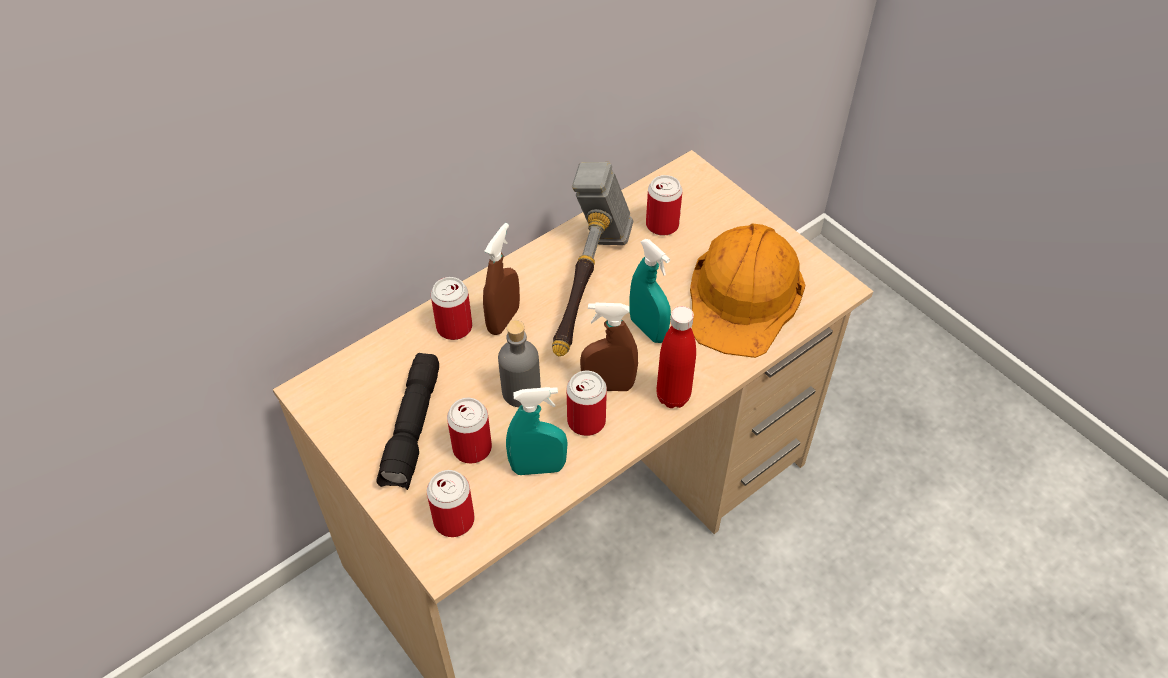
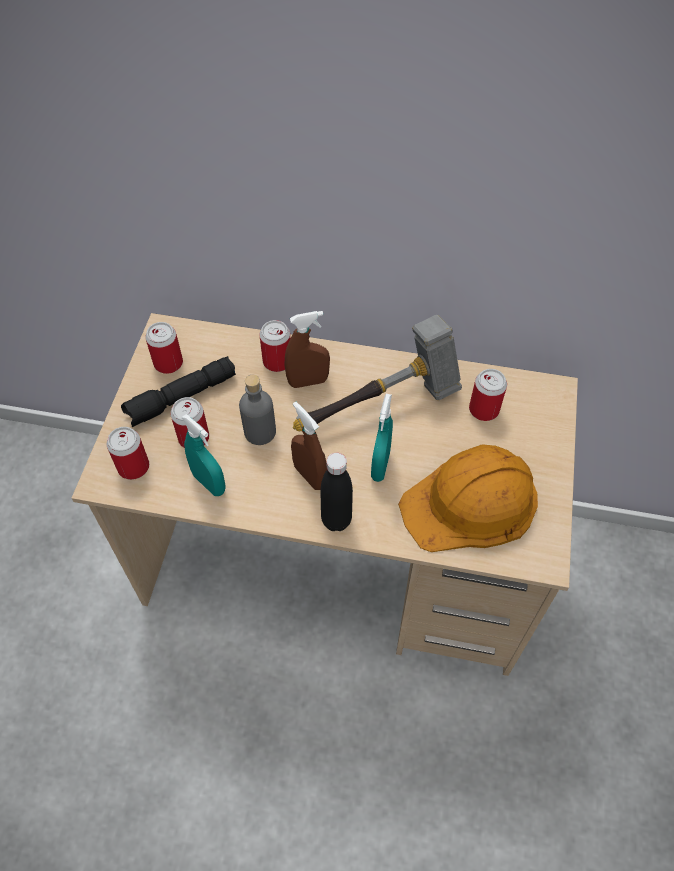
camera: 50 degrees right, 5 degrees up
(586, 421) = (269, 483): can -> can (168, 363)
(673, 396) = (336, 520): red bottle -> black bottle

